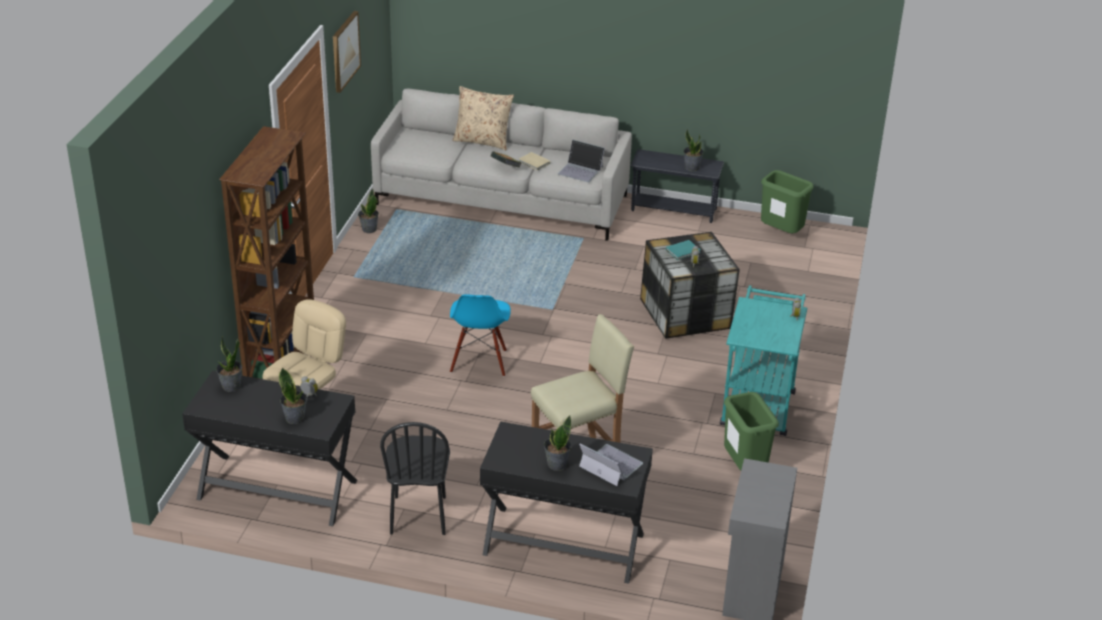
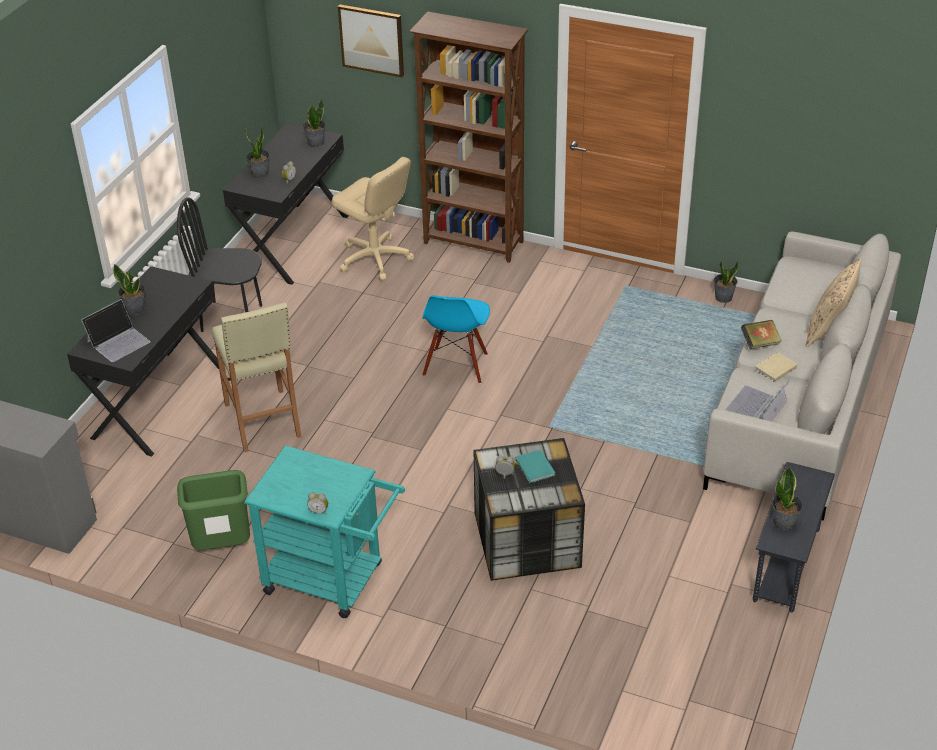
camera: 100 degrees right, 5 degrees up
(345, 51) = (763, 96): picture -> picture (372, 40)
(479, 362) = (456, 365): blue chair -> blue chair turned 90 degrees counterclockwise
(781, 234) = (725, 678): green trash can -> none

